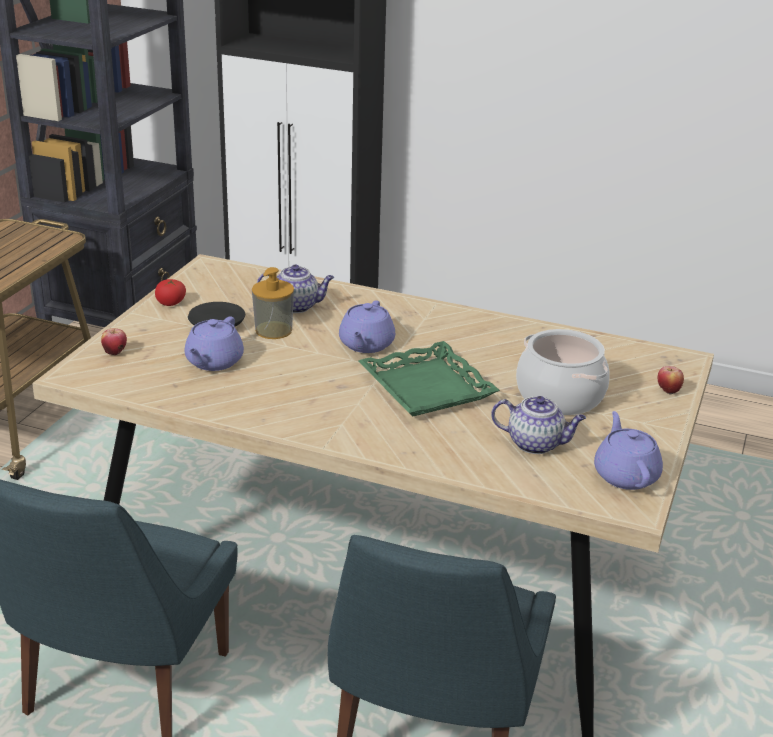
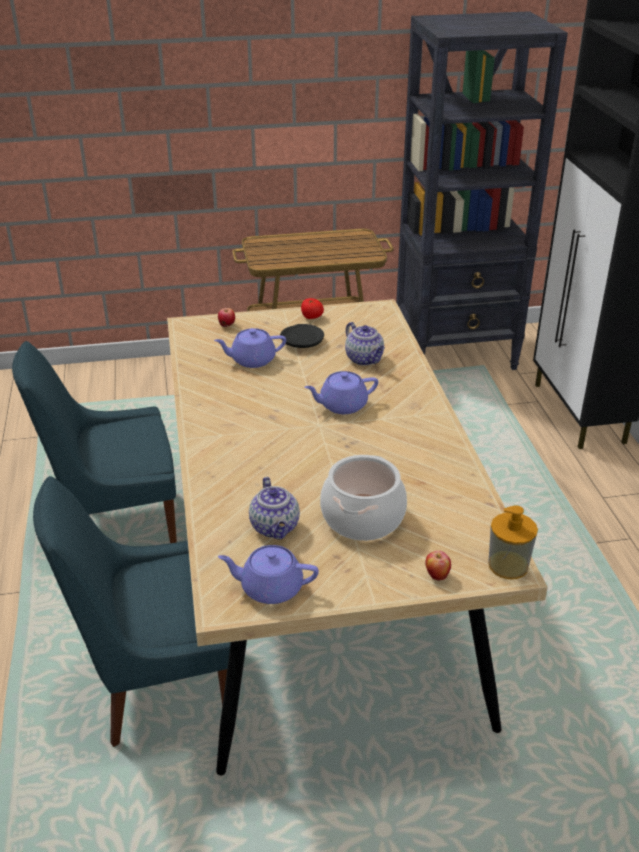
camera: 60 degrees right, 5 degrees up
(273, 330) = (319, 364): soap dispenser -> soap dispenser (508, 565)
(428, 387) = (308, 452): green tray -> none
(625, 475) = (270, 588): purple teapot -> purple teapot turned 135 degrees counterclockwise

